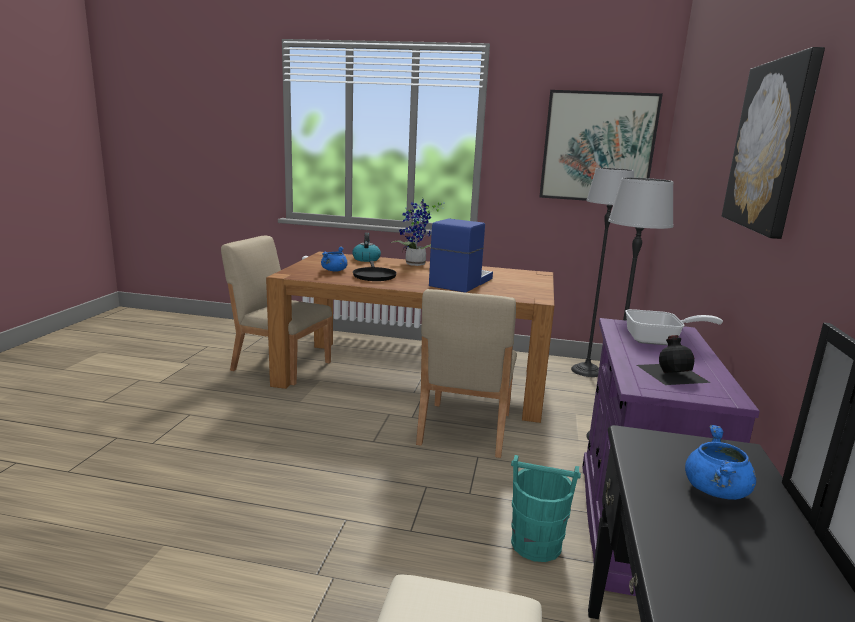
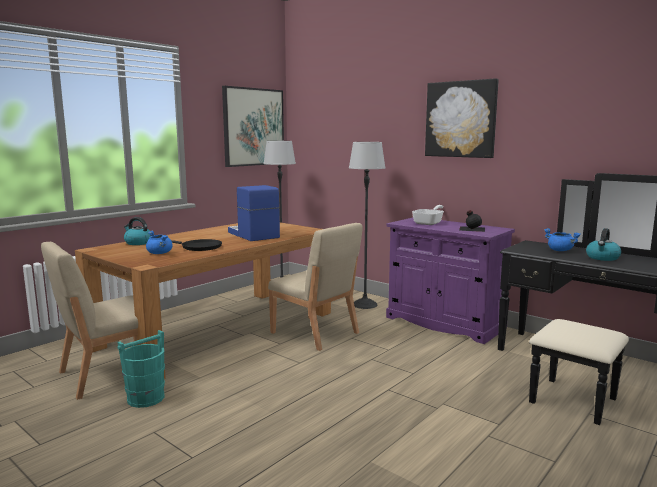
camera: 60 degrees left, 5 degrees down
(415, 265) = (184, 236): potted plant -> none
(536, 544) = (445, 346): turquoise bucket -> turquoise bucket (146, 398)
(726, 557) = (602, 258): none -> kettle

